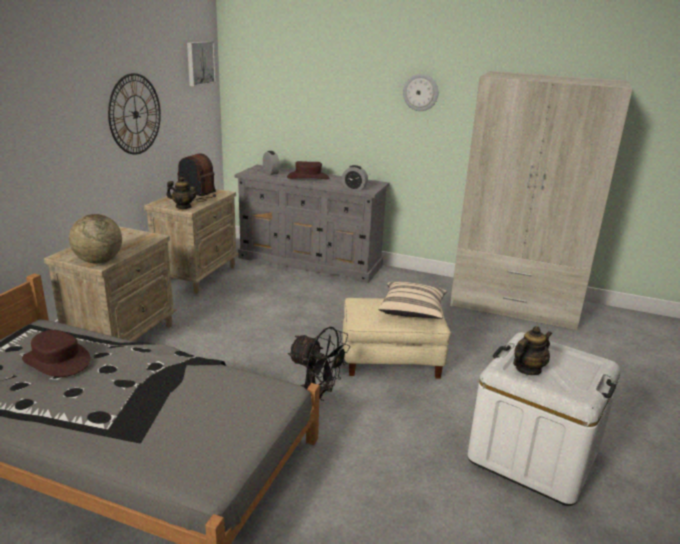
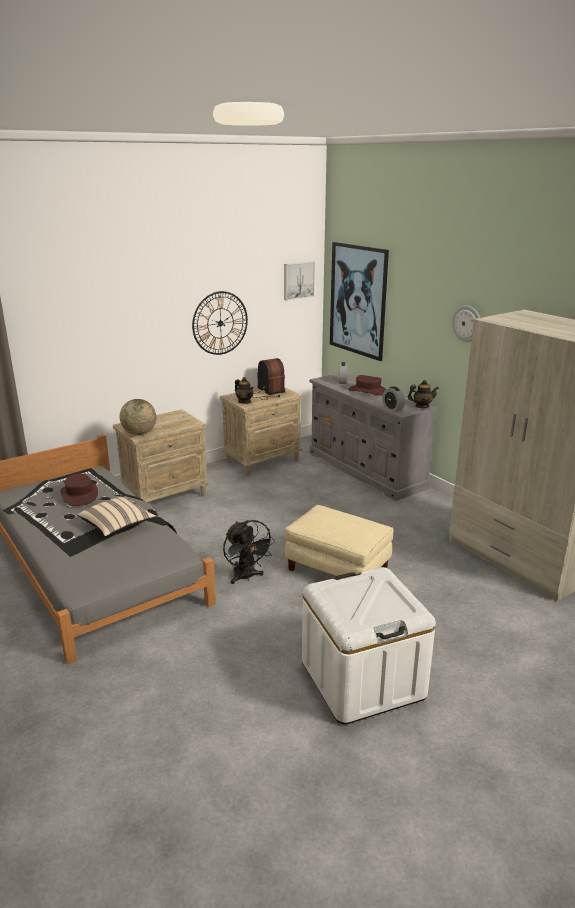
camera: 35 degrees right, 0 degrees up
(273, 82) = (358, 300): none -> picture
(412, 311) = (348, 529): beige pillow -> beige pillow (117, 526)
(528, 369) = (343, 595): teapot -> teapot (422, 406)

